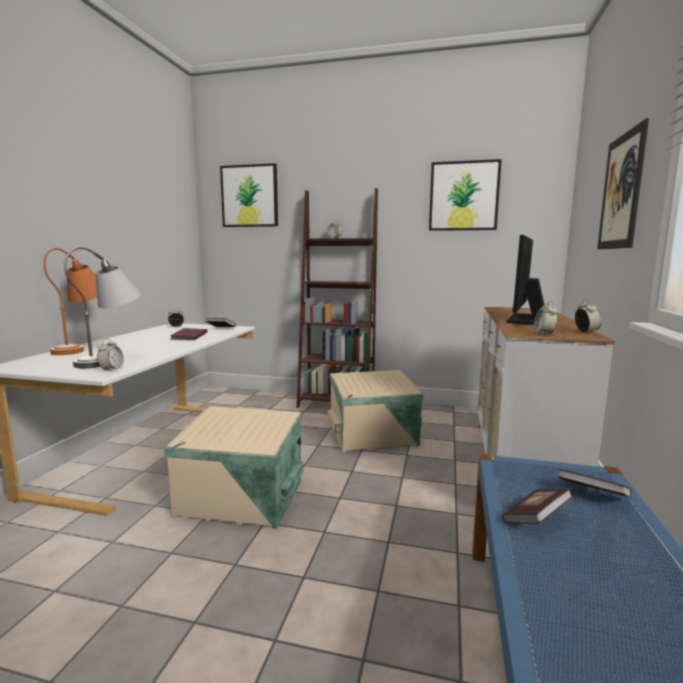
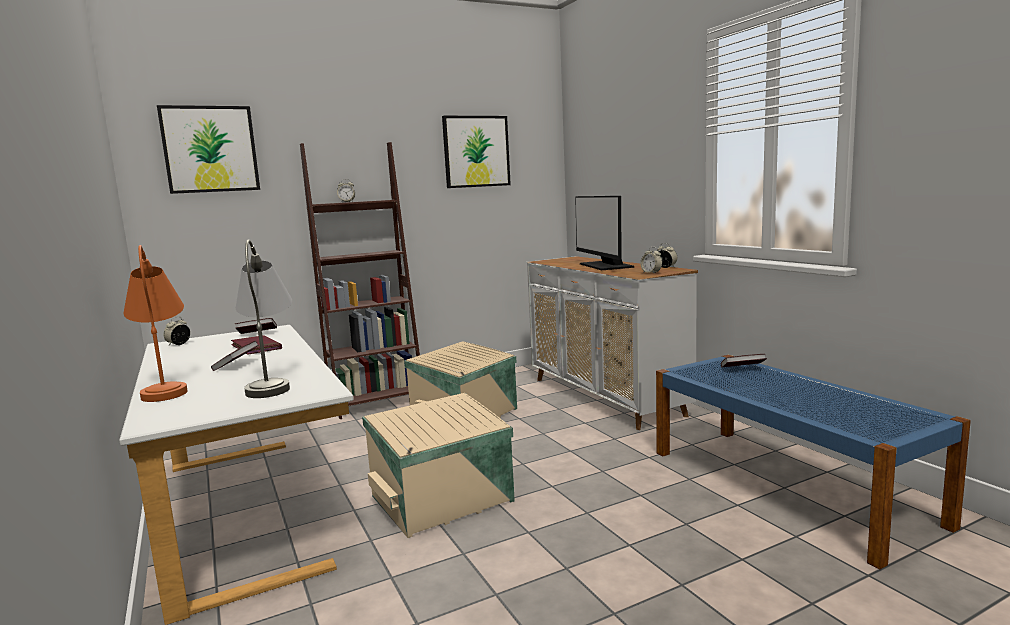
camera: 40 degrees left, 0 degrees up
(111, 369) = (317, 387): alarm clock -> none
(535, 518) = (742, 386): book -> book (236, 365)
(621, 192) = (647, 157): picture -> none

